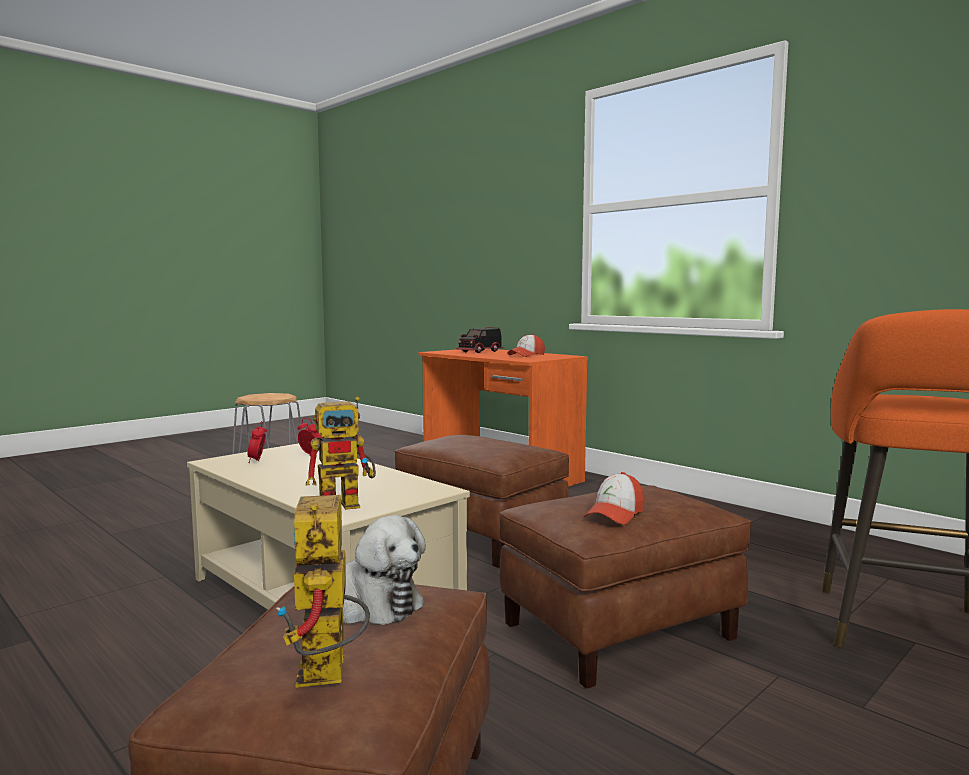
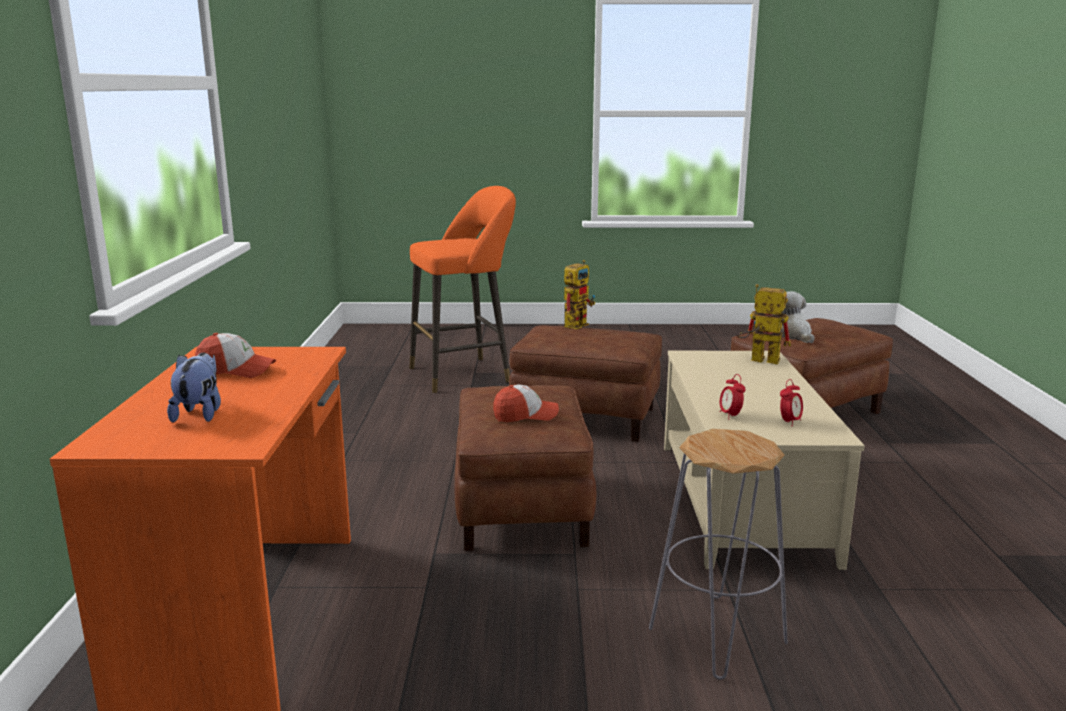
camera: 135 degrees left, 10 degrees up
(328, 677) = (826, 324): toy robot -> toy robot (577, 324)
(480, 352) = (200, 413): toy truck -> plush toy
(615, 514) = (608, 333): cap -> cap (525, 415)

